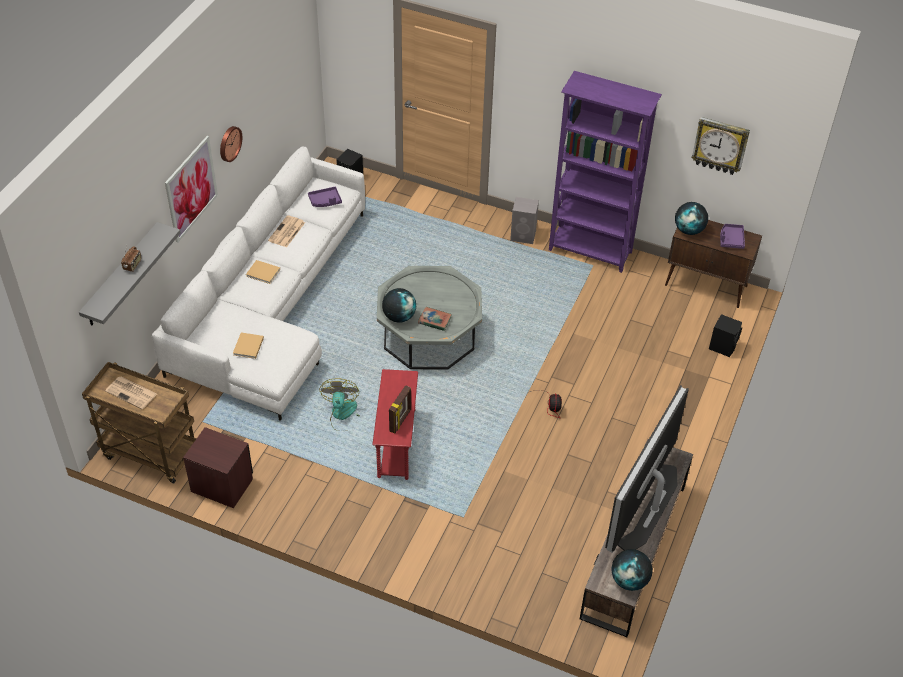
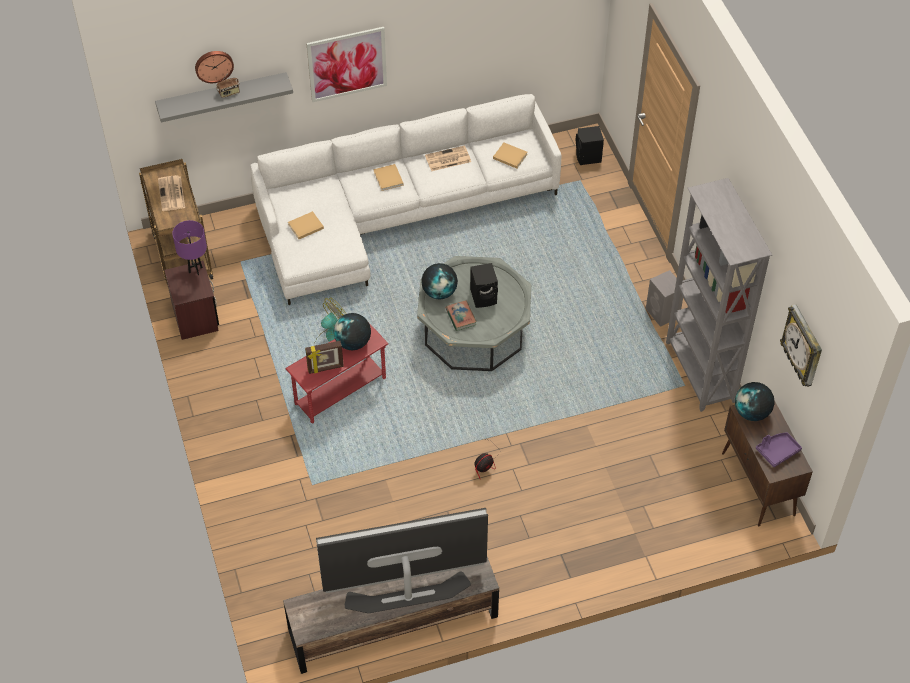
camera: 50 degrees right, 5 degrees up
(208, 438) = (195, 270): none -> purple table lamp
(229, 143) = (419, 47): wall clock -> wall clock (213, 65)
(325, 201) = (509, 156): purple tray -> beige book
(590, 252) = (699, 372): purple bookcase -> grey bookcase
(629, 580) = (318, 626): globe -> globe (353, 343)
(723, 346) = (695, 544): black speaker -> black speaker (484, 297)

